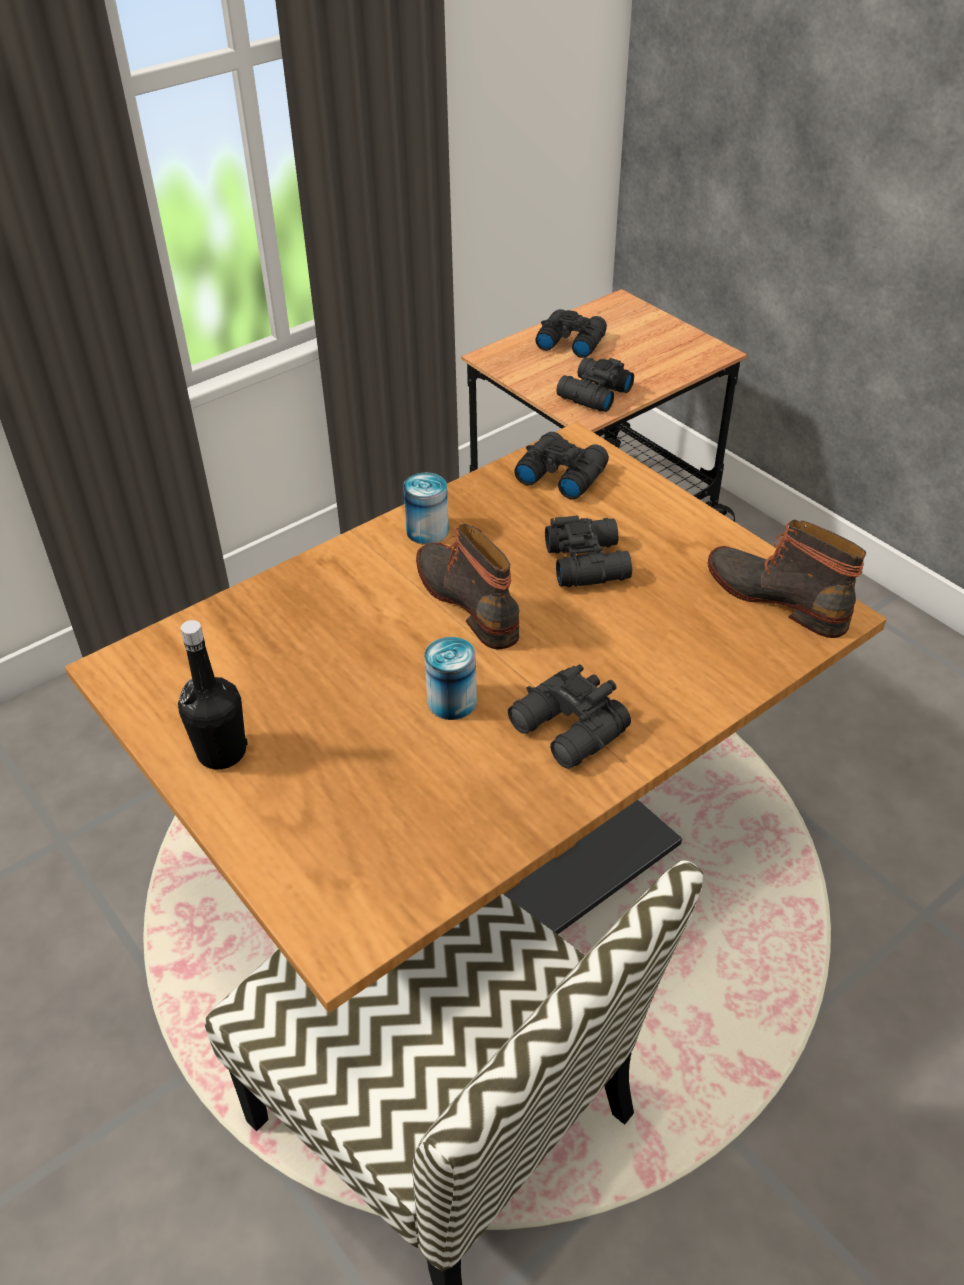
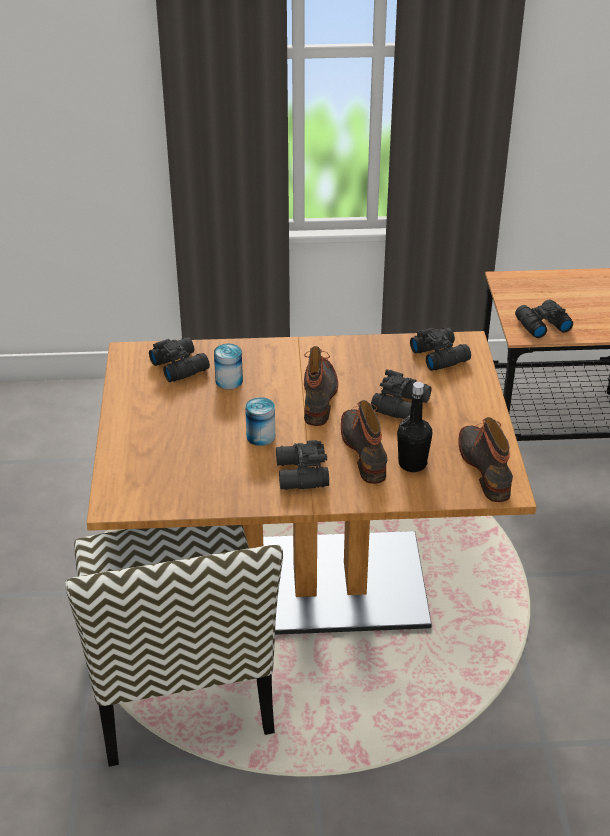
camera: 35 degrees right, 5 degrees down
(222, 752) = (139, 409): black bottle -> black bottle (412, 464)
(427, 531) = (335, 353): can -> can (229, 381)
(570, 342) = (564, 288): black binoculars -> black binoculars (180, 365)
(612, 649) = (365, 450): none -> boot

